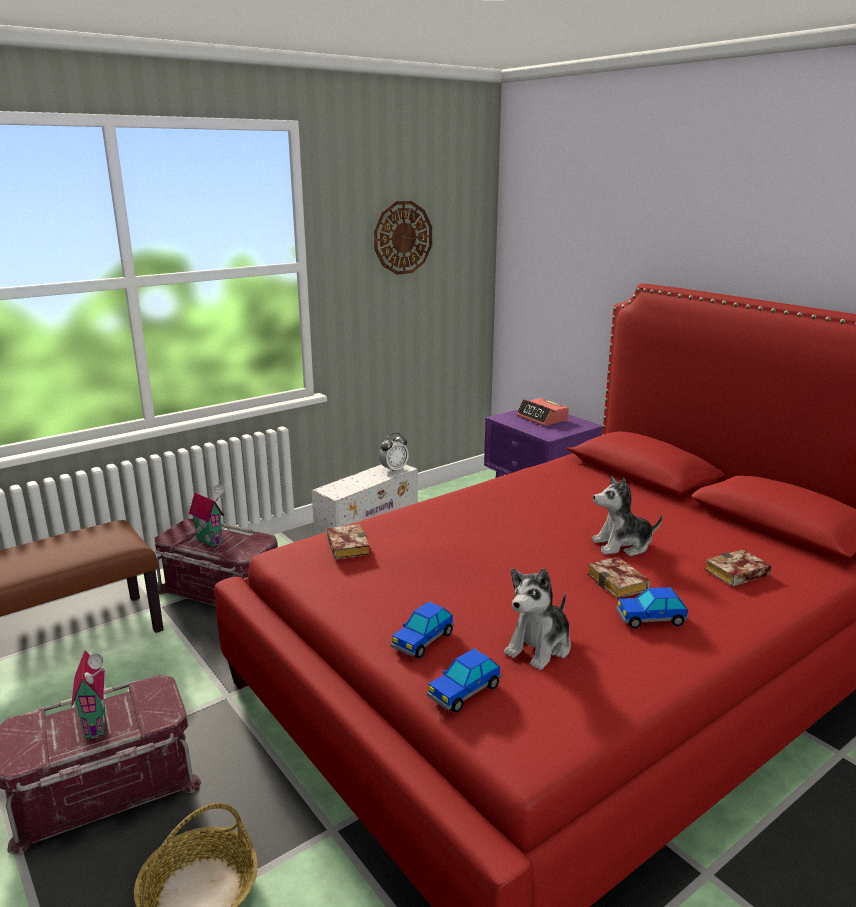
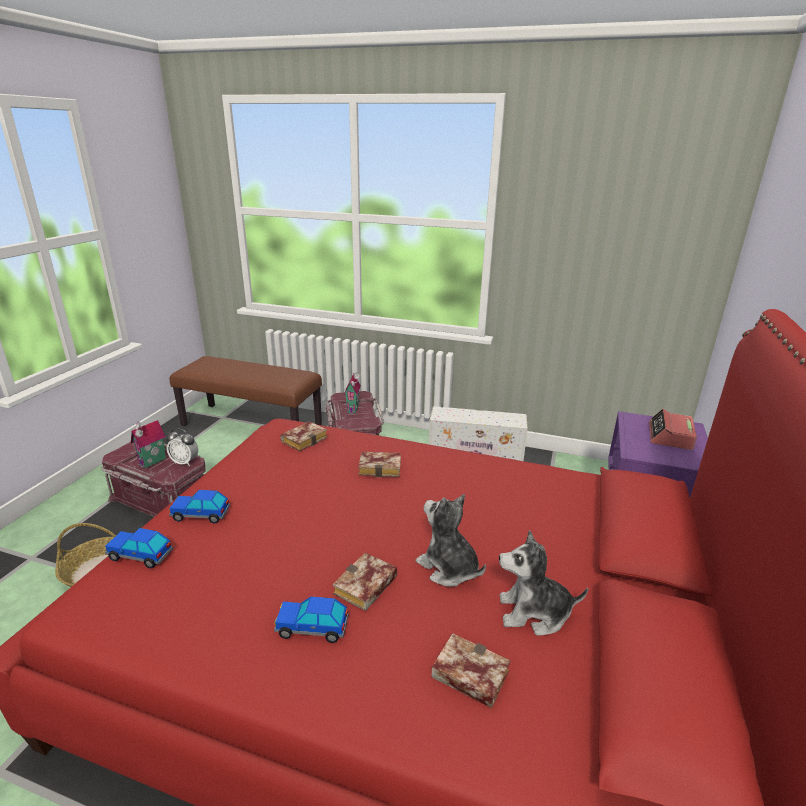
camera: 55 degrees right, 5 degrees up
(394, 470) = (509, 420): alarm clock -> alarm clock (185, 462)
(402, 237) = (605, 212): wall clock -> none
(453, 526) = (381, 467): none -> book
(539, 646) = (224, 572): plush toy -> plush toy (534, 613)
(650, 619) = (312, 628): toy car -> toy car turned 45 degrees counterclockwise

